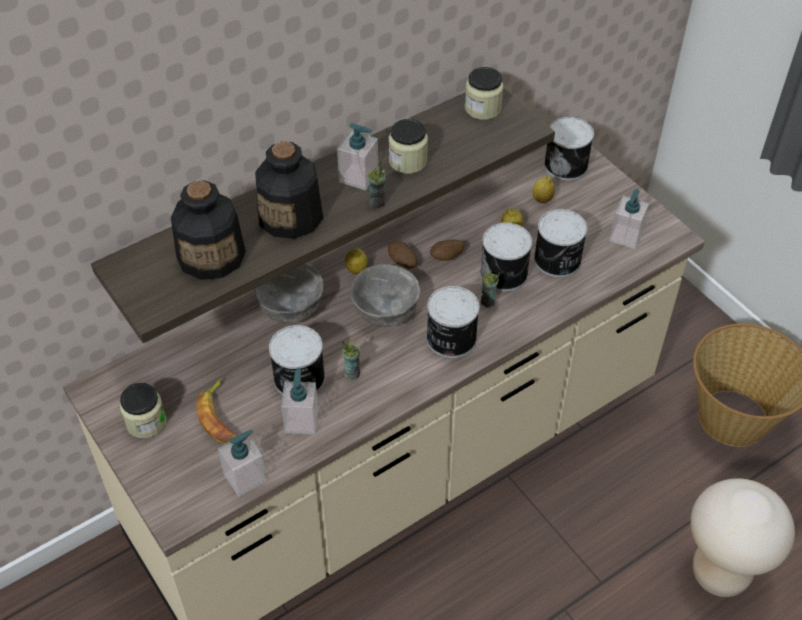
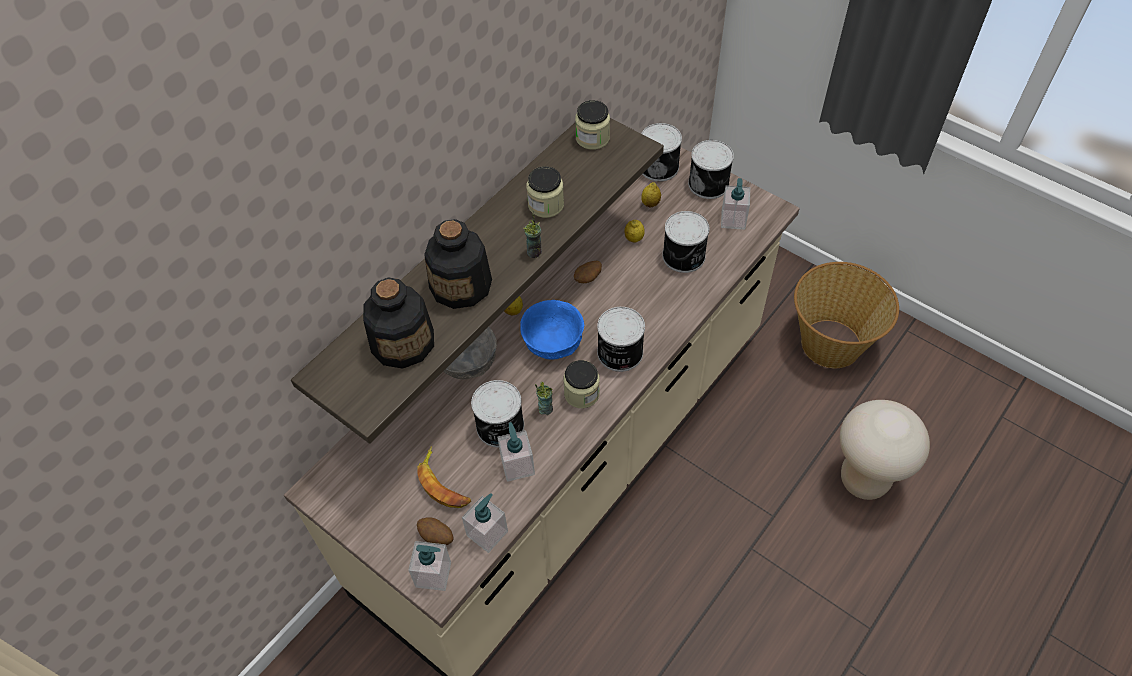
camera: 15 degrees left, 5 degrees up
(146, 422) = (376, 507): jar -> jar (581, 394)
(359, 177) = (508, 231): soap dispenser -> soap dispenser (433, 574)
(386, 311) = (554, 342): grey bowl -> blue bowl
(402, 262) = (551, 293): potato -> potato (436, 537)
(488, 302) = (639, 310): cup -> none
(505, 273) = (644, 280): can -> can (709, 183)

